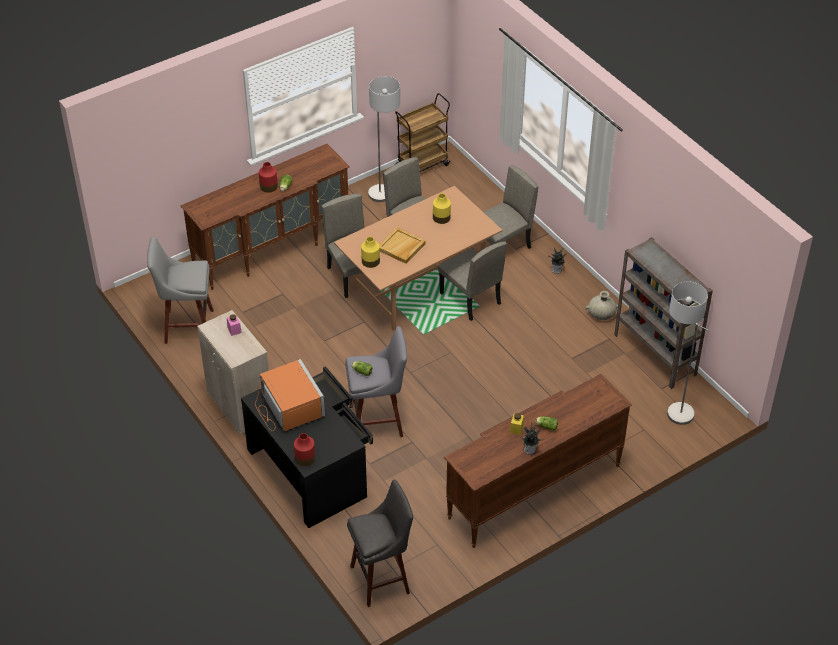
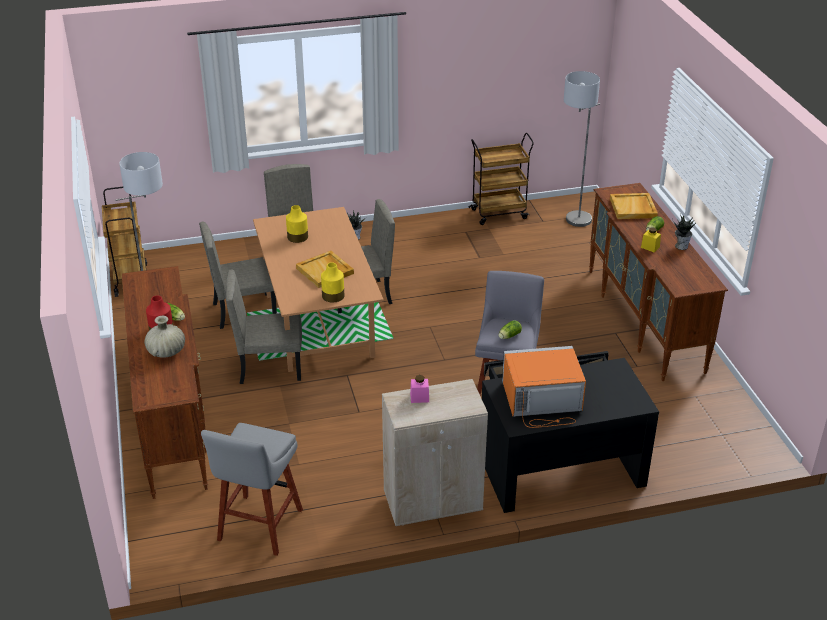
camera: 70 degrees left, 10 degrees down
(305, 458) = (628, 404): red vase -> none
(382, 579) = (734, 445): grey stool -> none
(579, 407) = (633, 208): none -> beige tray
(601, 314) = (431, 228): beige vase -> beige vase (166, 352)
(655, 354) = (499, 214): grey bookcase -> brown cart

